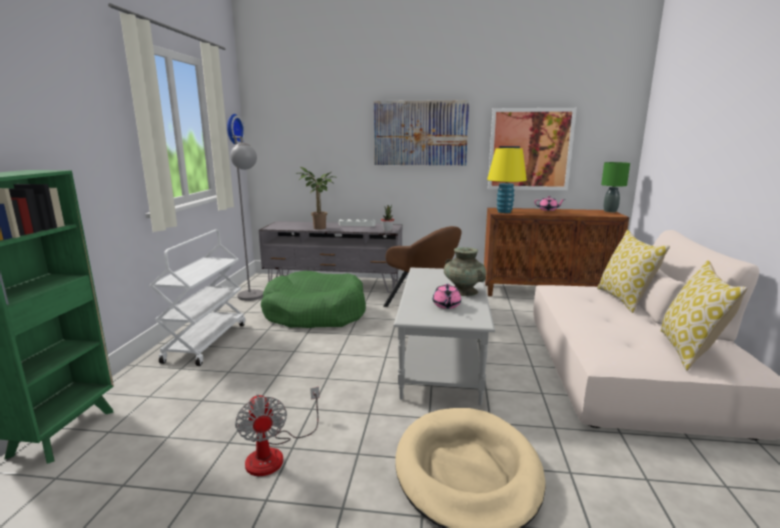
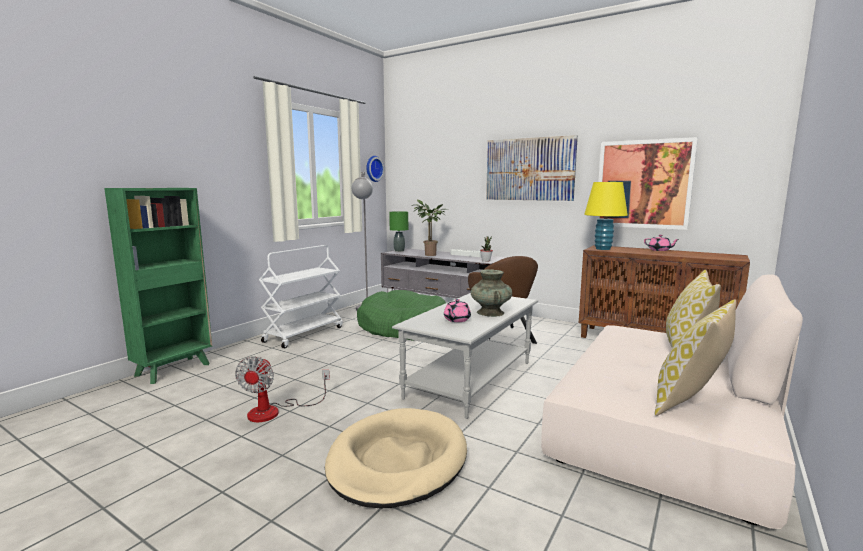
camera: 25 degrees right, 5 degrees down
(610, 211) = (738, 255): green table lamp -> green table lamp (399, 251)

